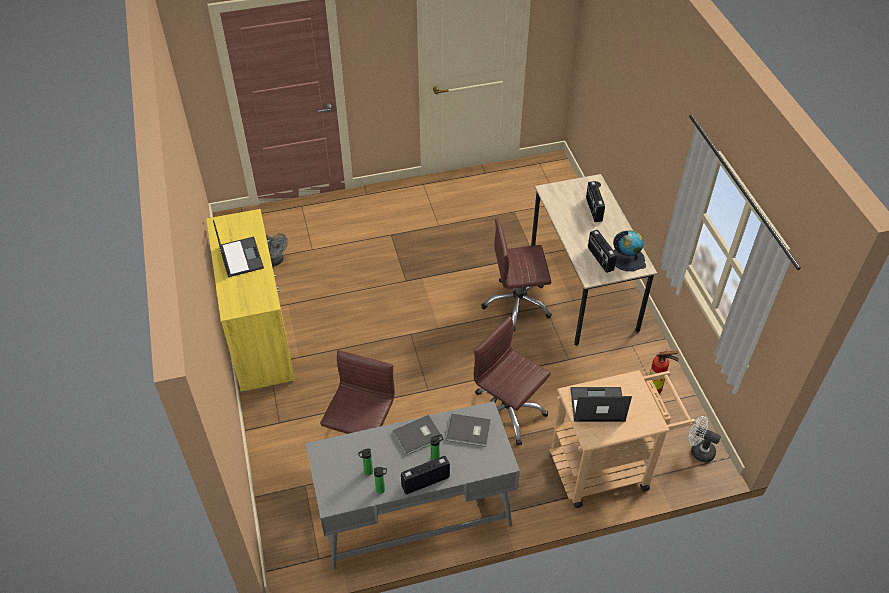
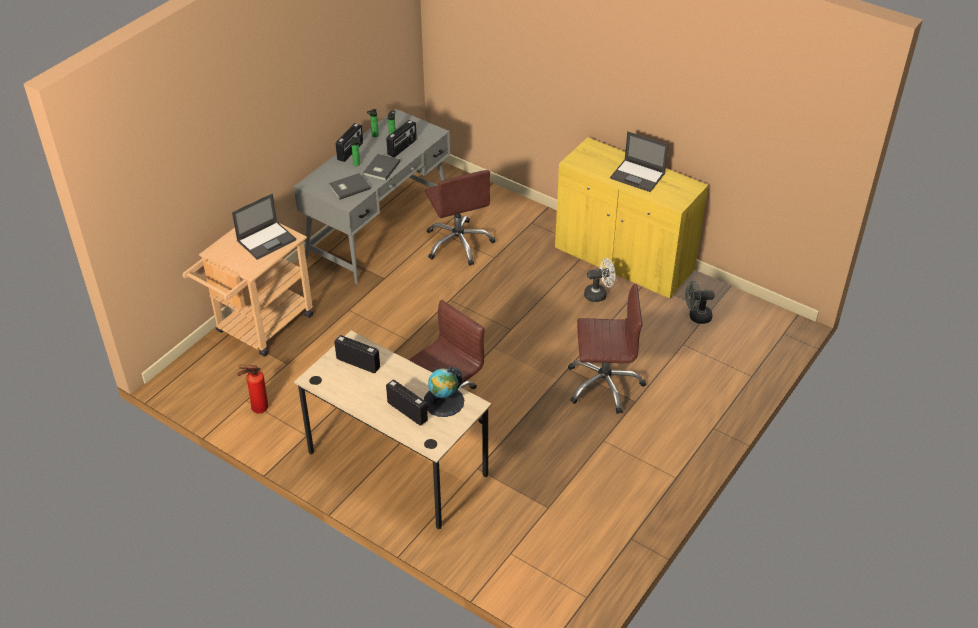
camera: 140 degrees right, 5 degrees down
(372, 451) = (402, 148): none -> radio
(507, 413) = (371, 320): brown office chair -> brown office chair (604, 384)
(627, 258) = (332, 378): globe -> globe (443, 401)
(698, 450) = (190, 381): white fan -> white fan (599, 294)

